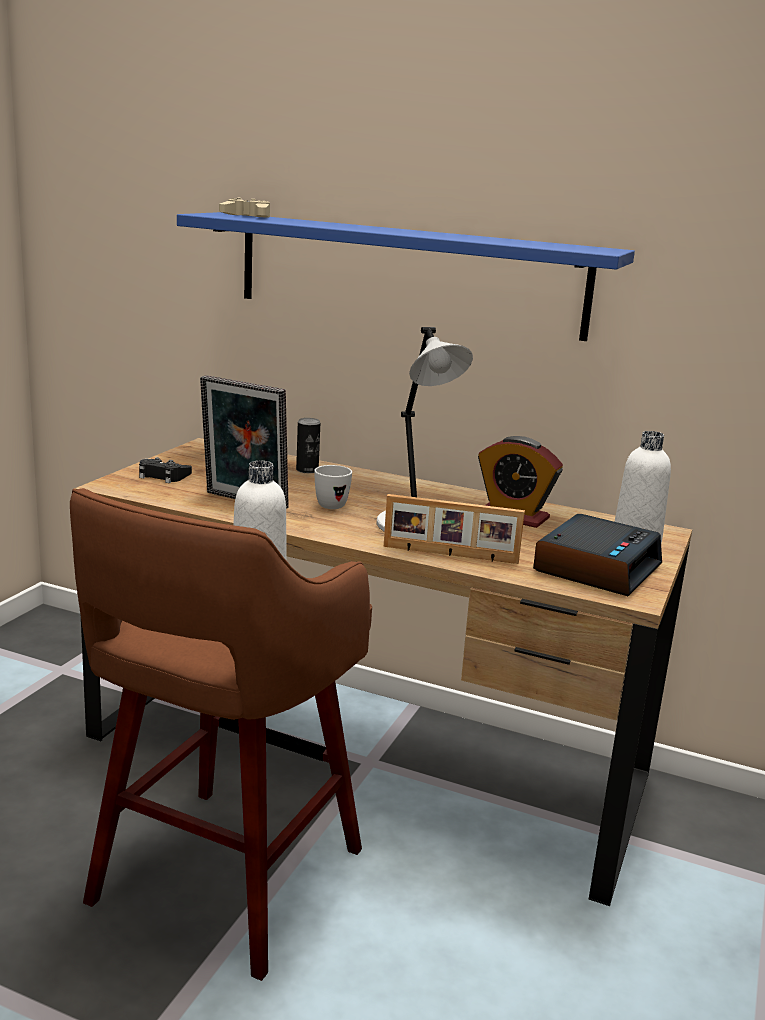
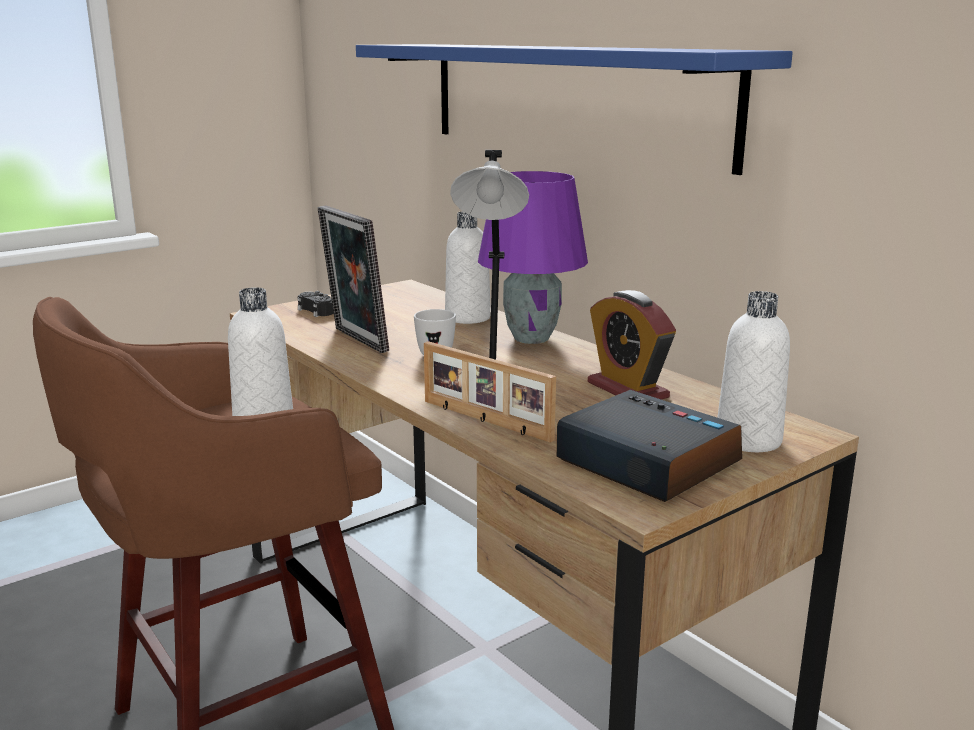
camera: 30 degrees right, 0 degrees up
(247, 216) = (426, 44): beige game controller -> none
(307, 470) = (467, 318): can -> white bottle
(385, 482) = (531, 338): none -> purple table lamp
(596, 567) = (645, 462): alarm clock -> alarm clock turned 105 degrees counterclockwise

